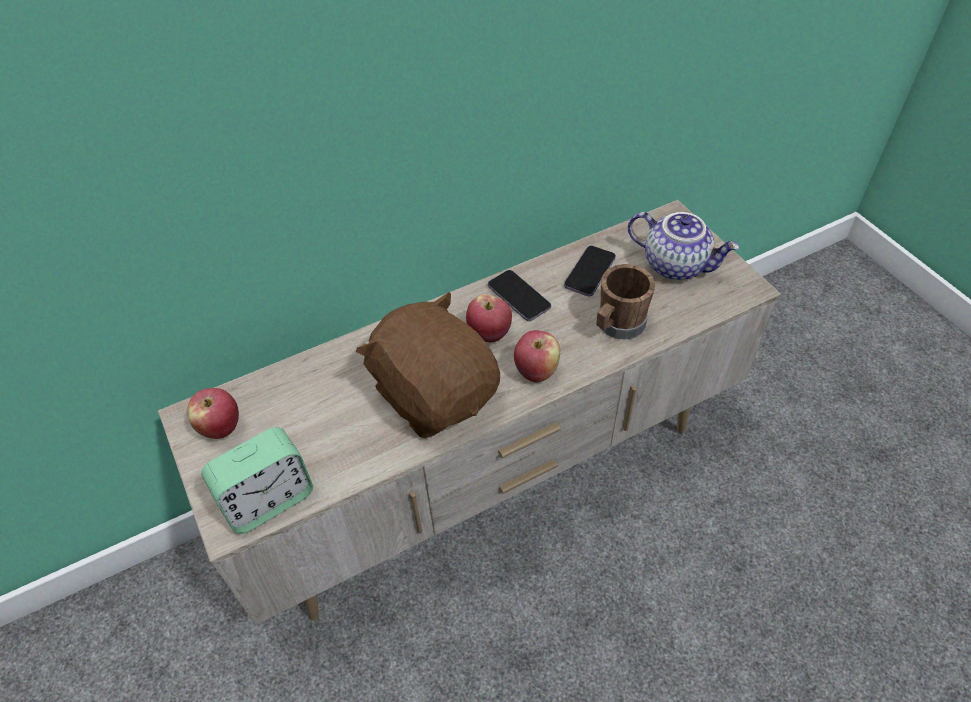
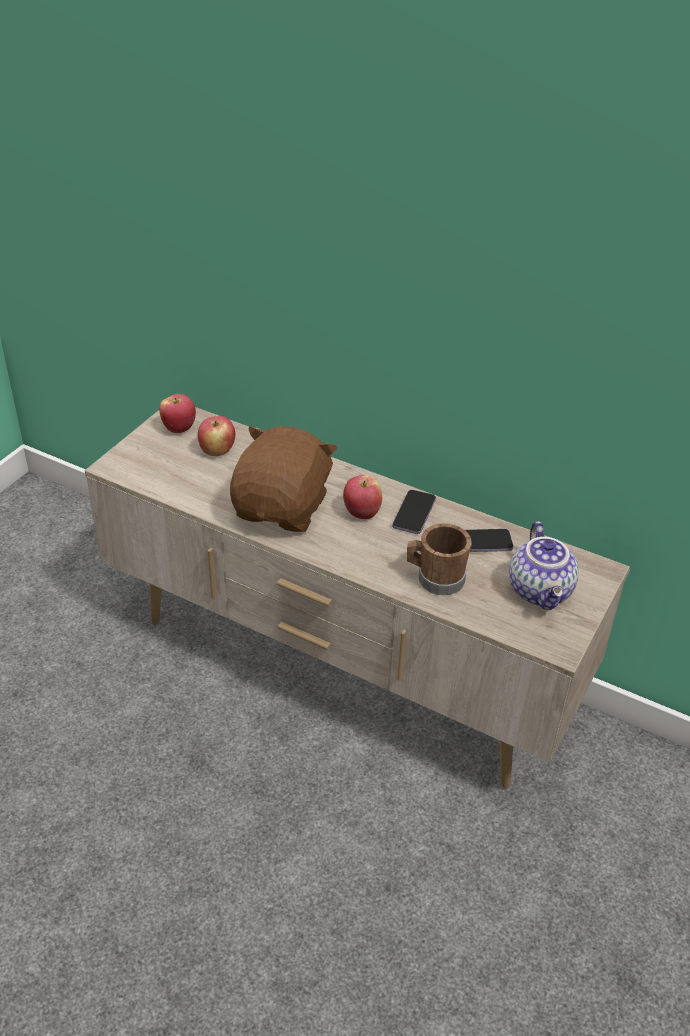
camera: 55 degrees right, 10 degrees down
(268, 500) = (141, 473): alarm clock -> none
(536, 371) = (347, 550): apple -> apple (217, 451)

